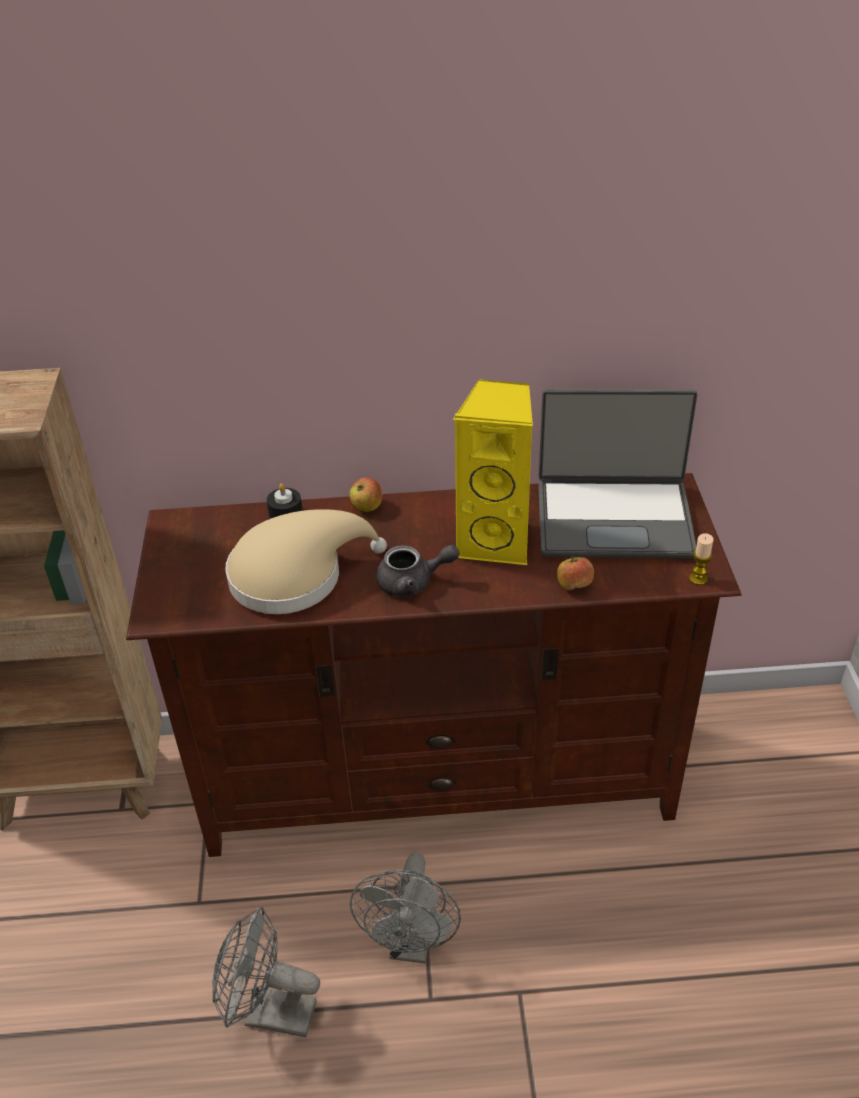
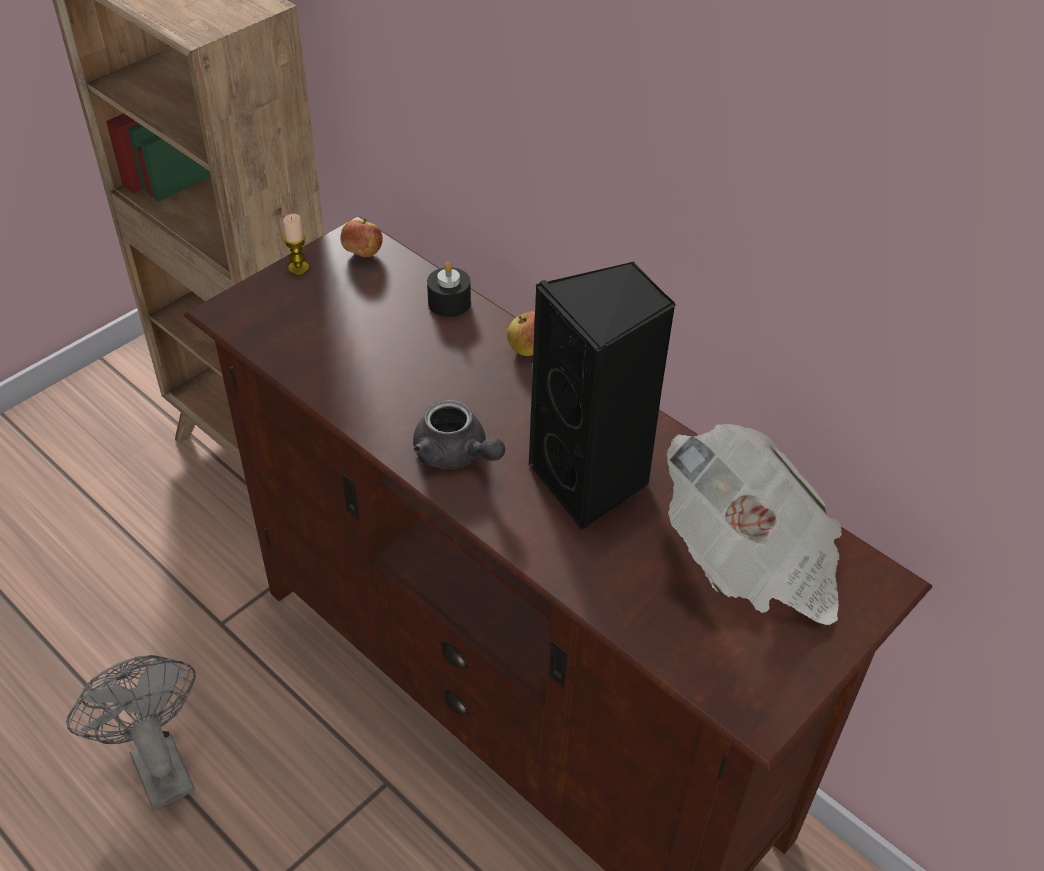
camera: 45 degrees right, 5 degrees up
(295, 575) = (374, 364): beige hat -> none
(411, 944) = (315, 824): grey fan -> none
(496, 542) = (592, 481): yellow speaker -> black speaker
(574, 586) = (596, 592): apple -> apple (362, 253)
(614, 518) = (752, 559): laptop -> newspaper
(698, 579) = (741, 706): candle -> candle (298, 268)

